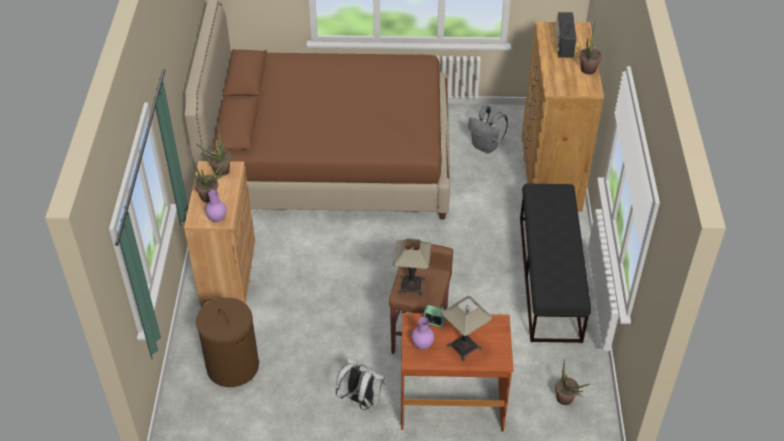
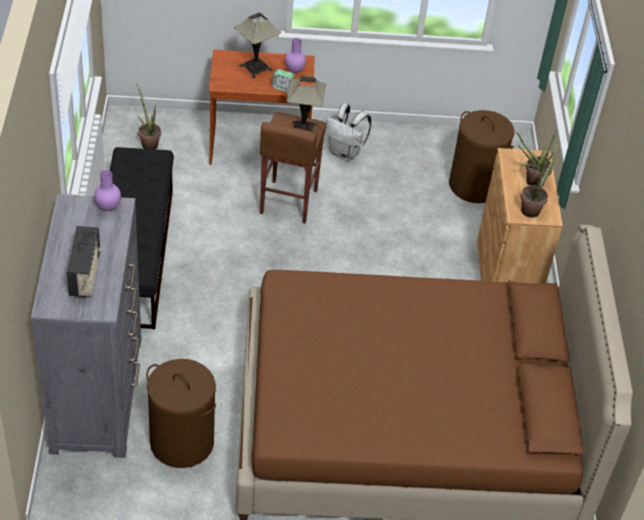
camera: 175 degrees right, 0 degrees up
(217, 219) = (517, 157): purple vase -> purple vase (108, 207)
(486, 147) = (181, 442): grey backpack -> brown laundry basket
(550, 173) = (98, 394): brown dresser -> grey dresser
(587, 71) = (66, 230): potted plant -> none

